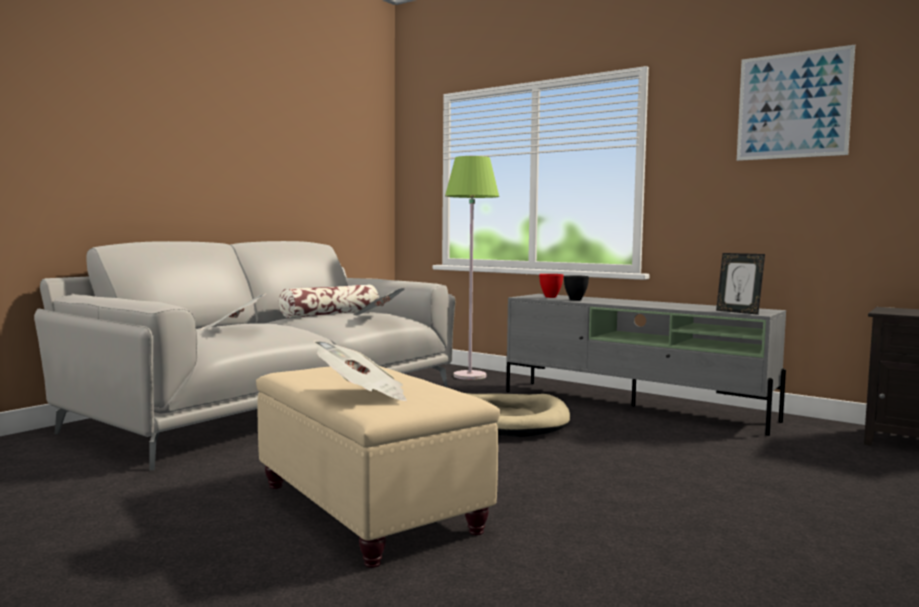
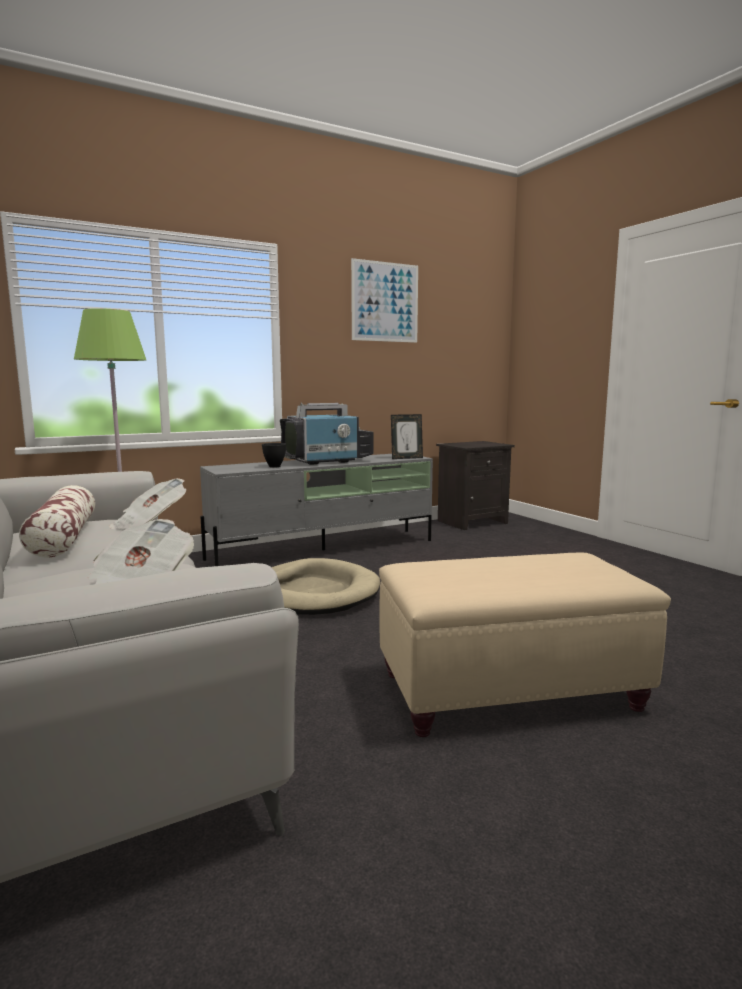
camera: 65 degrees left, 5 degrees up
(363, 396) = (568, 580): newspaper -> none
(551, 297) = (240, 467): red bowl -> none
(645, 303) = (328, 461): none -> television

